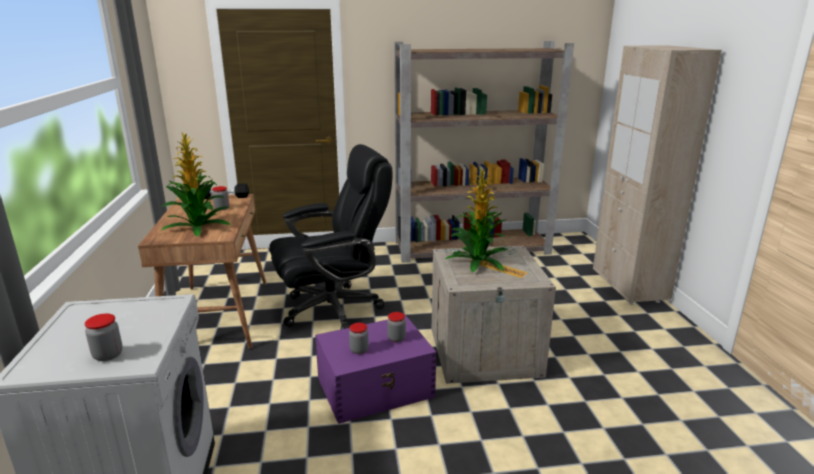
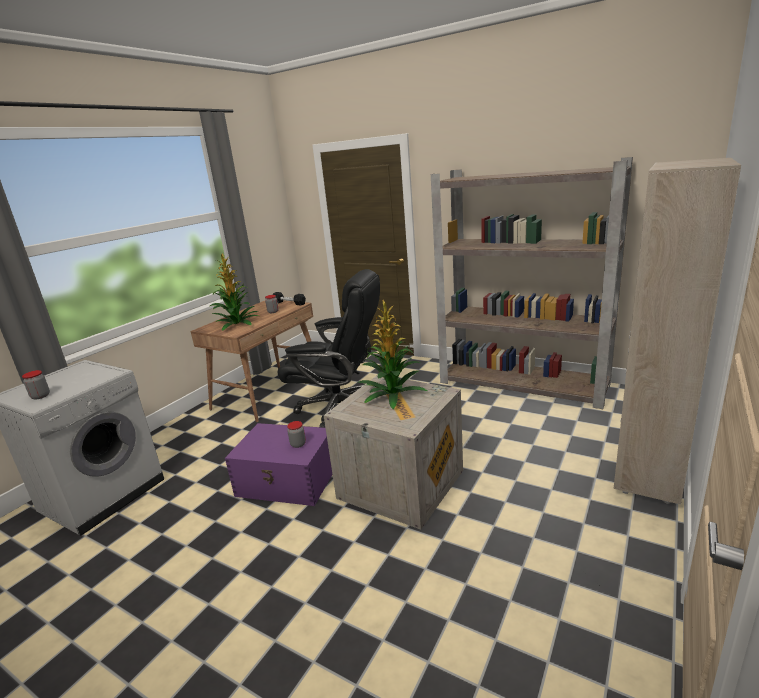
camera: 40 degrees right, 0 degrees up
(359, 350) = (263, 444): jar -> none

